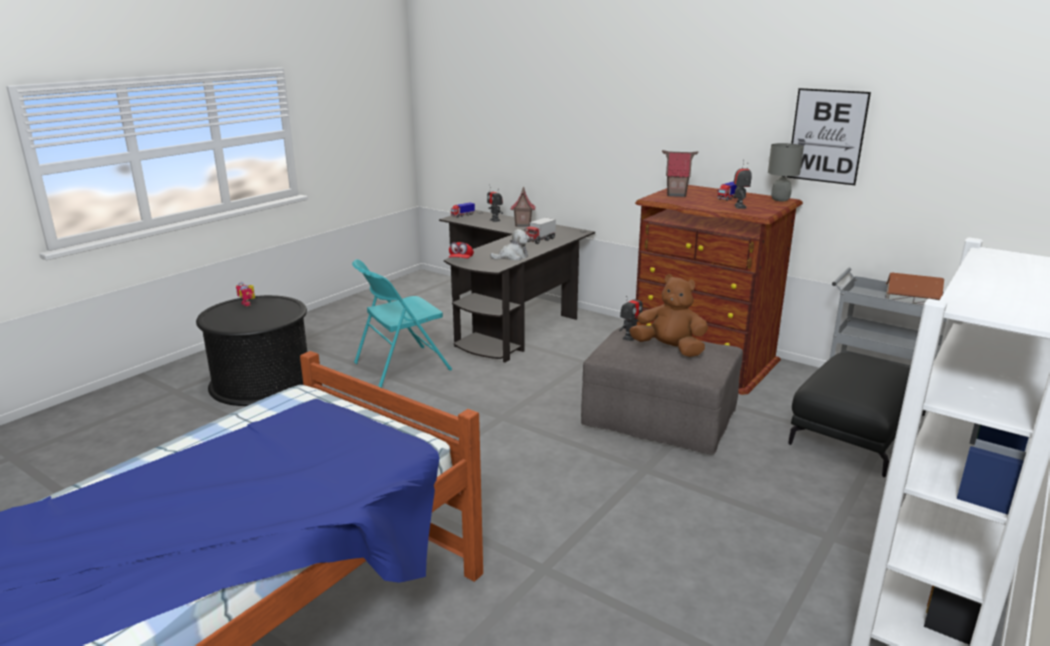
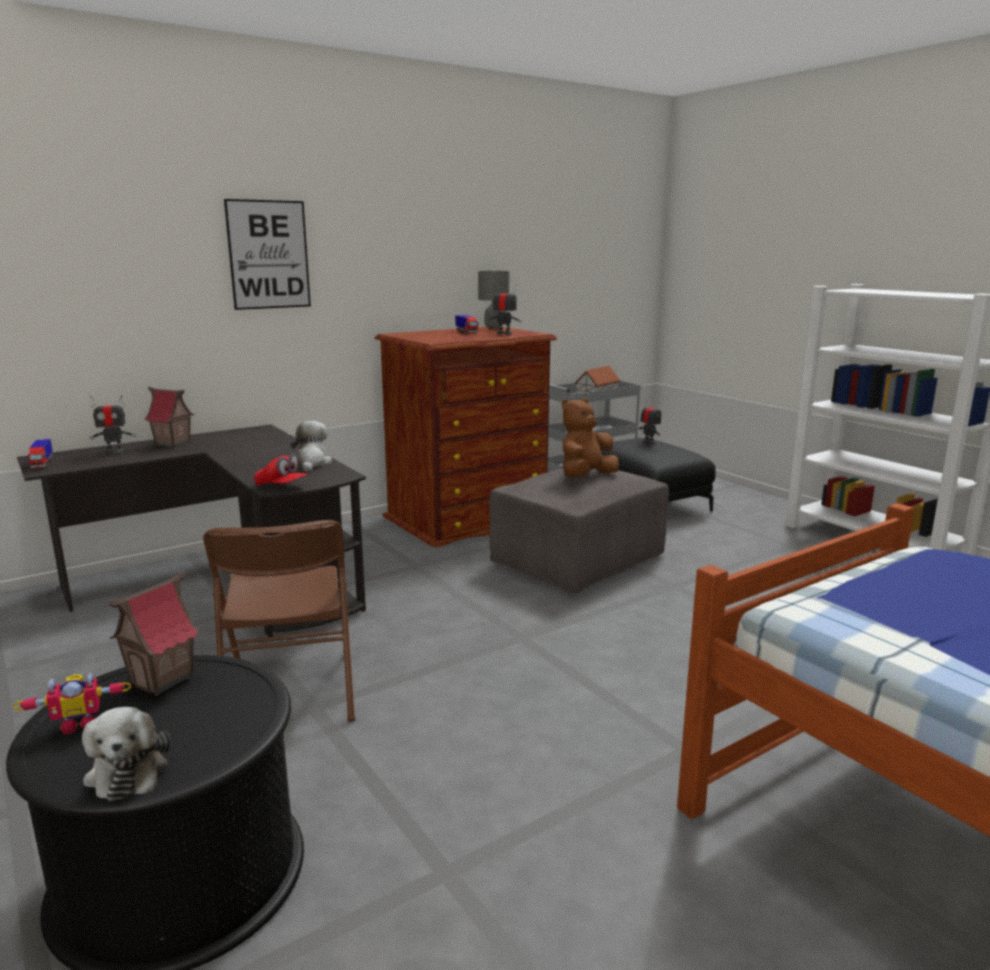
camera: 70 degrees left, 5 degrees down
(218, 318) = (128, 770): none -> plush toy
(402, 366) = (290, 690): turquoise chair -> brown chair
(539, 240) = (262, 446): toy truck -> none
(630, 337) = (544, 485): toy robot -> toy robot (649, 443)
(676, 194) = (429, 337): toy house -> toy house (162, 680)
(827, 136) = (504, 261): picture -> picture (268, 255)

